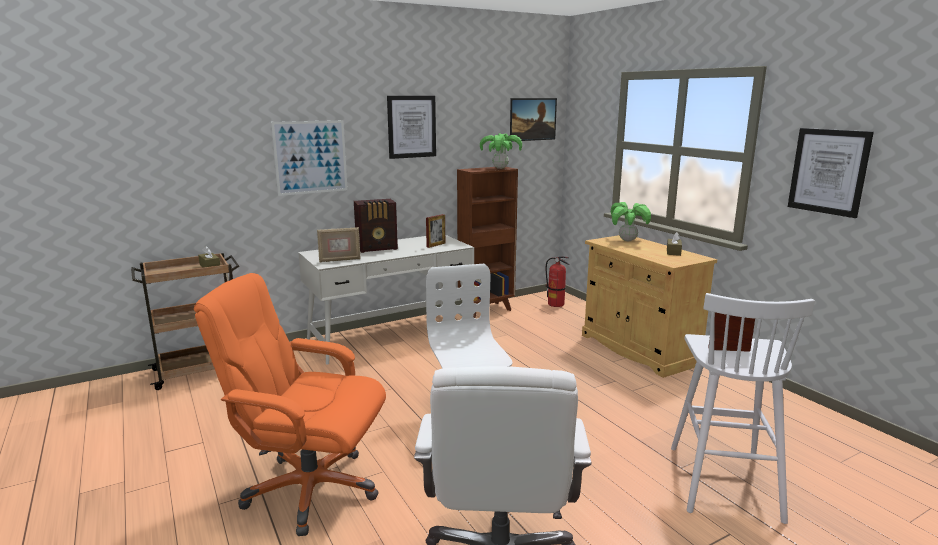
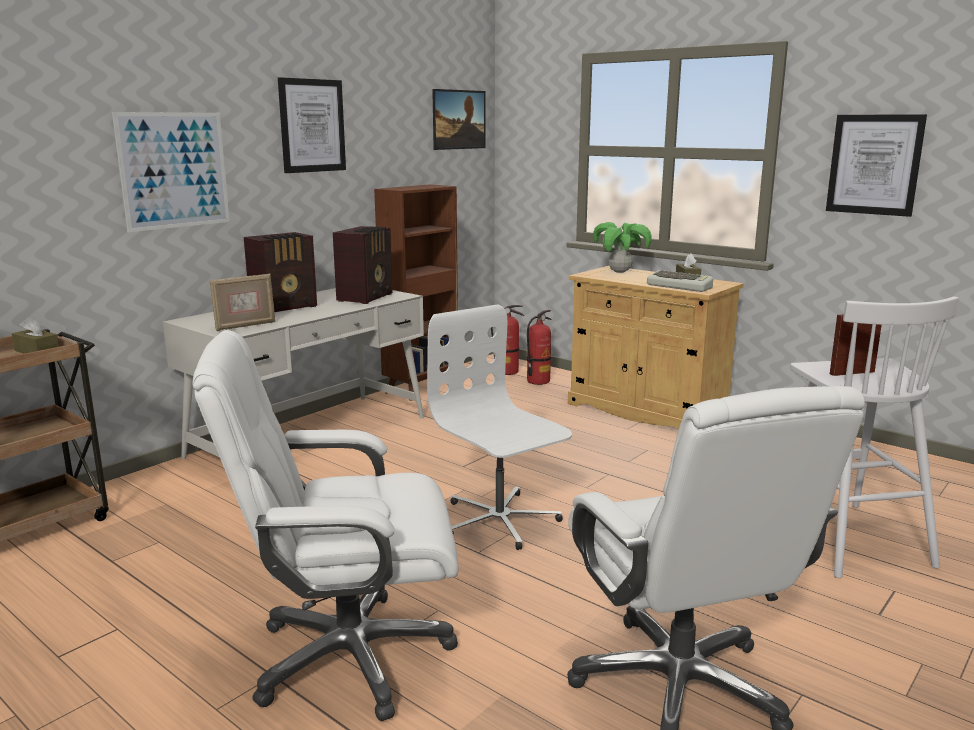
camera: 20 degrees left, 0 degrees up
(310, 489) = (348, 656): orange office chair -> white office chair
(436, 245) = (366, 297): picture frame -> radio
(500, 168) = (431, 186): potted plant -> none
(573, 314) = (538, 381): none -> fire extinguisher
(659, 258) = (680, 286): none -> keyboard

